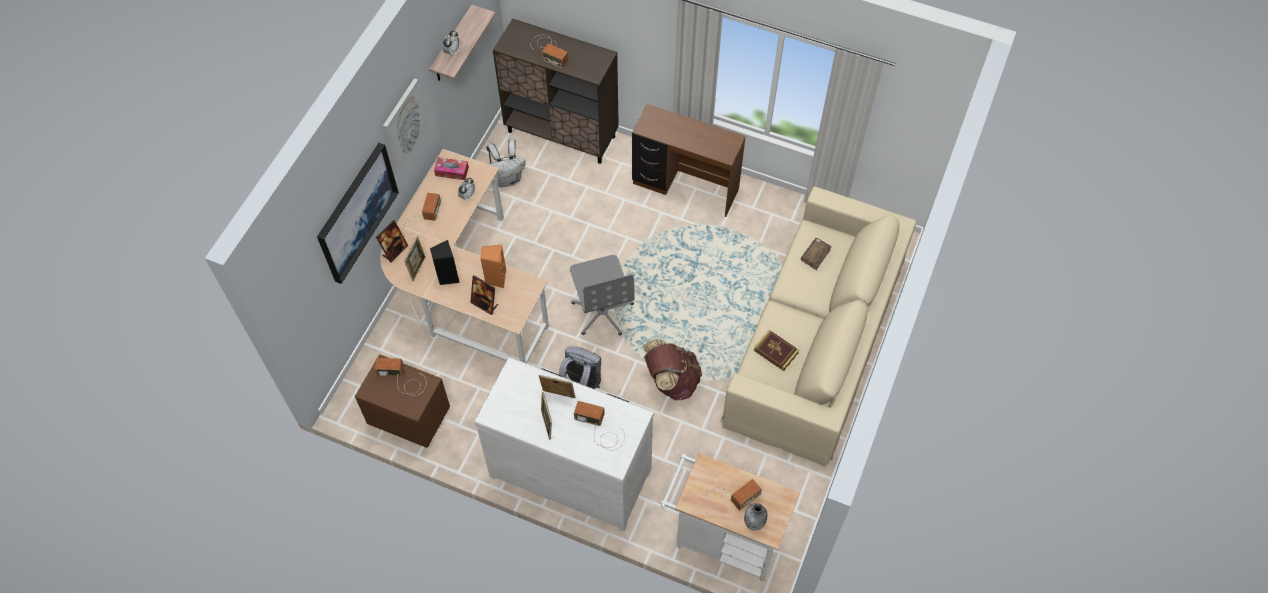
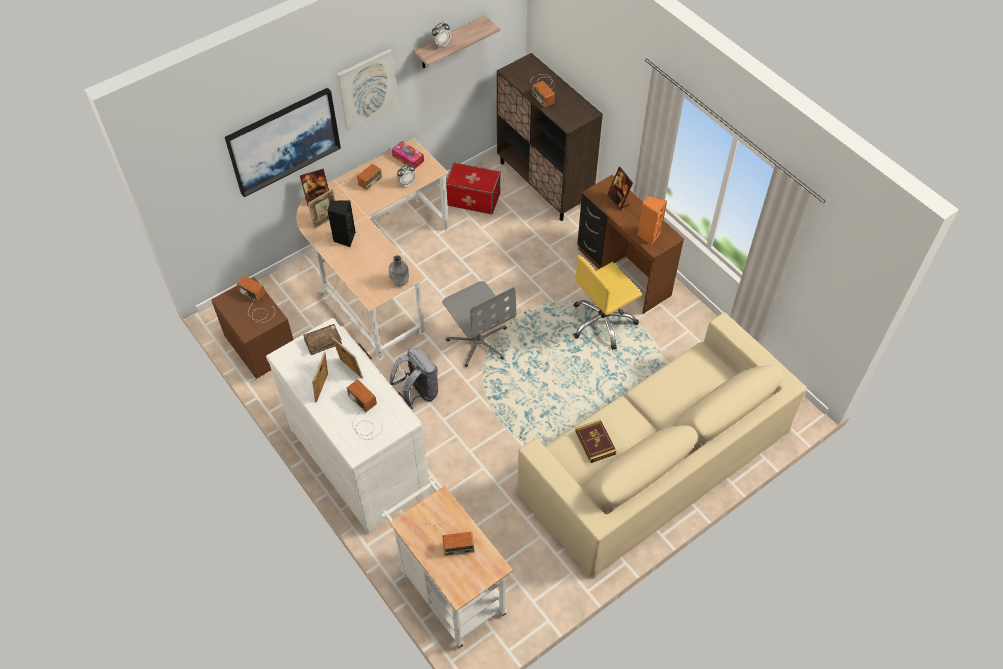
camera: 30 degrees right, 5 degrees down
(484, 304) = (358, 273): picture frame -> picture frame (618, 200)
(496, 278) = (382, 258): orange speaker -> orange speaker (648, 235)
(507, 179) = (473, 199): white backpack -> storage box
(602, 311) = (479, 341): grey office chair -> grey office chair turned 45 degrees counterclockwise
(671, 381) = (498, 428): brown backpack -> none
(697, 241) = (602, 322): none -> yellow office chair
(754, 522) = (451, 574): grey bottle -> grey bottle (400, 282)
(815, 255) = (691, 377): brown book -> brown book (323, 341)

